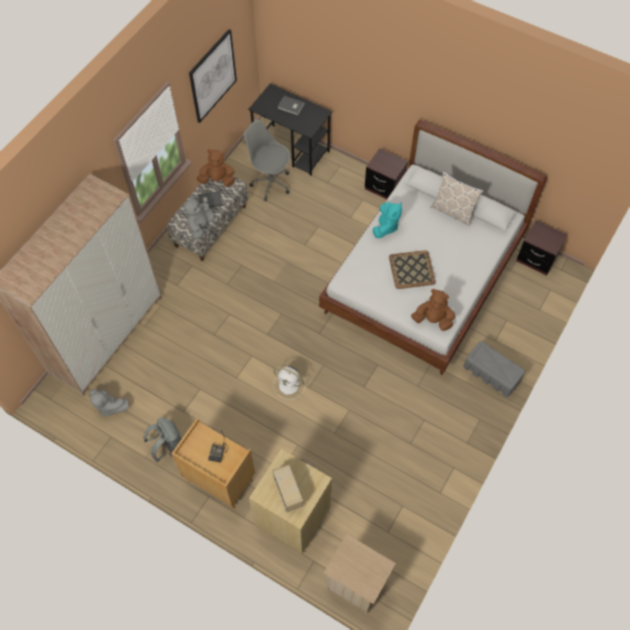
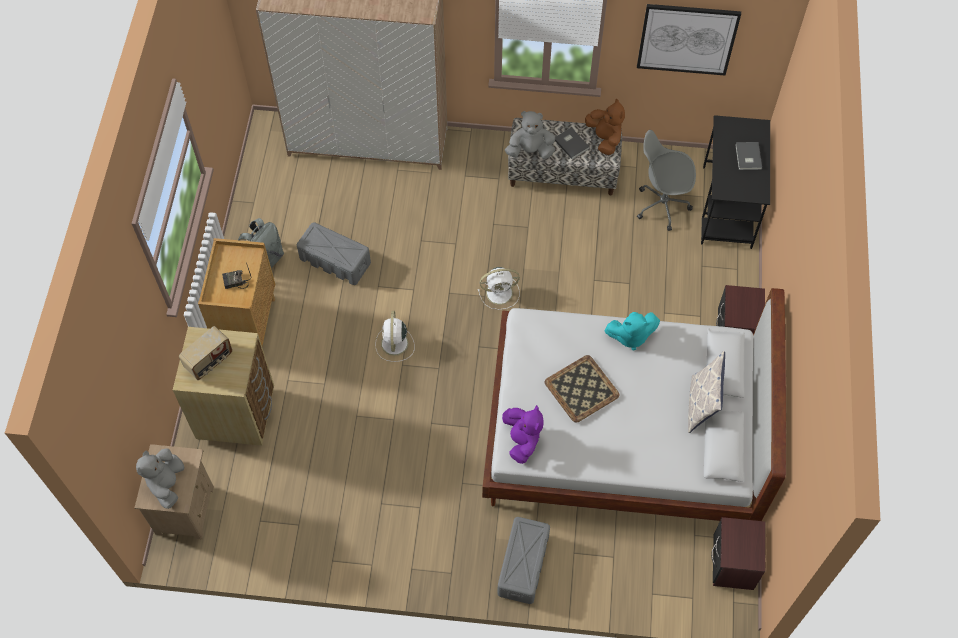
camera: 65 degrees right, 0 degrees up
(109, 406) = (286, 184): grey plush toy -> grey plush toy (167, 483)
(198, 398) = (335, 261): none -> grey storage box
(270, 184) = (660, 206): grey office chair -> grey office chair turned 90 degrees counterclockwise
(284, 303) = (500, 292): none -> white fan
(433, 320) = (522, 440): brown plush toy -> purple plush toy

